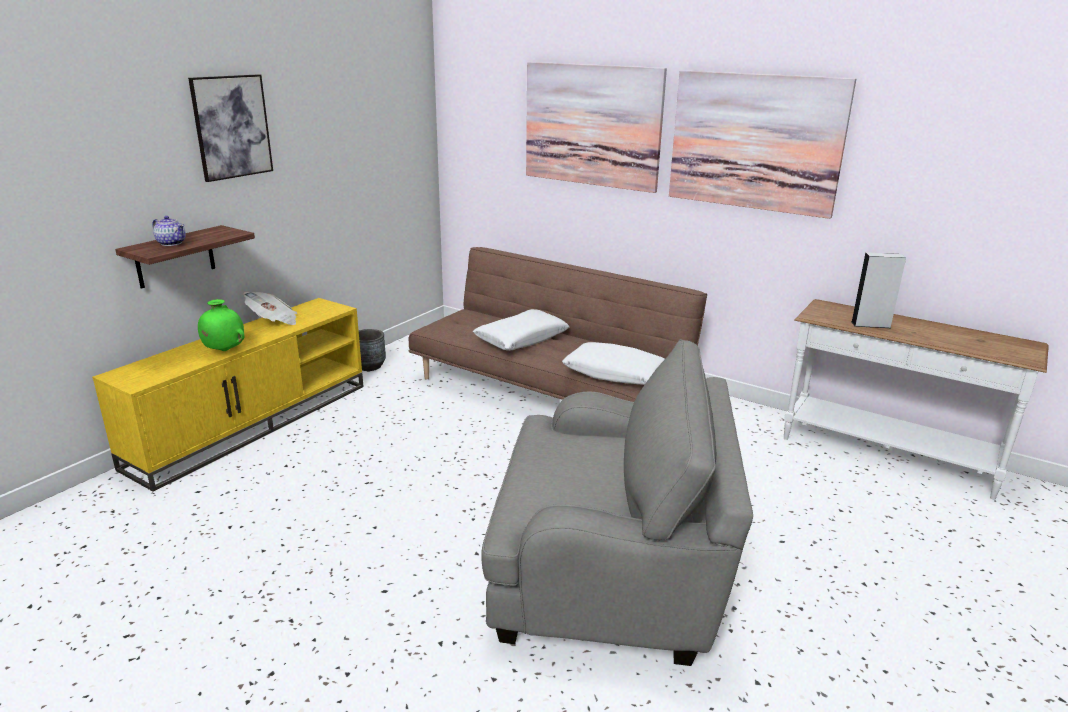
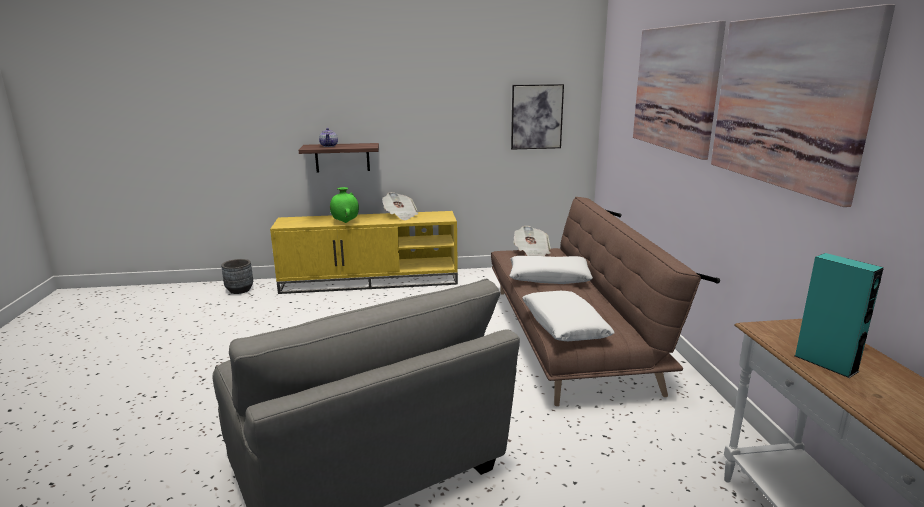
camera: 50 degrees right, 5 degrees down
(232, 127) = (395, 77): picture -> picture (536, 117)
(370, 366) = (484, 274): grey planter -> grey planter (240, 290)
(456, 321) = (531, 252): none -> newspaper
(870, 324) = (825, 363): grey speaker -> turquoise speaker

